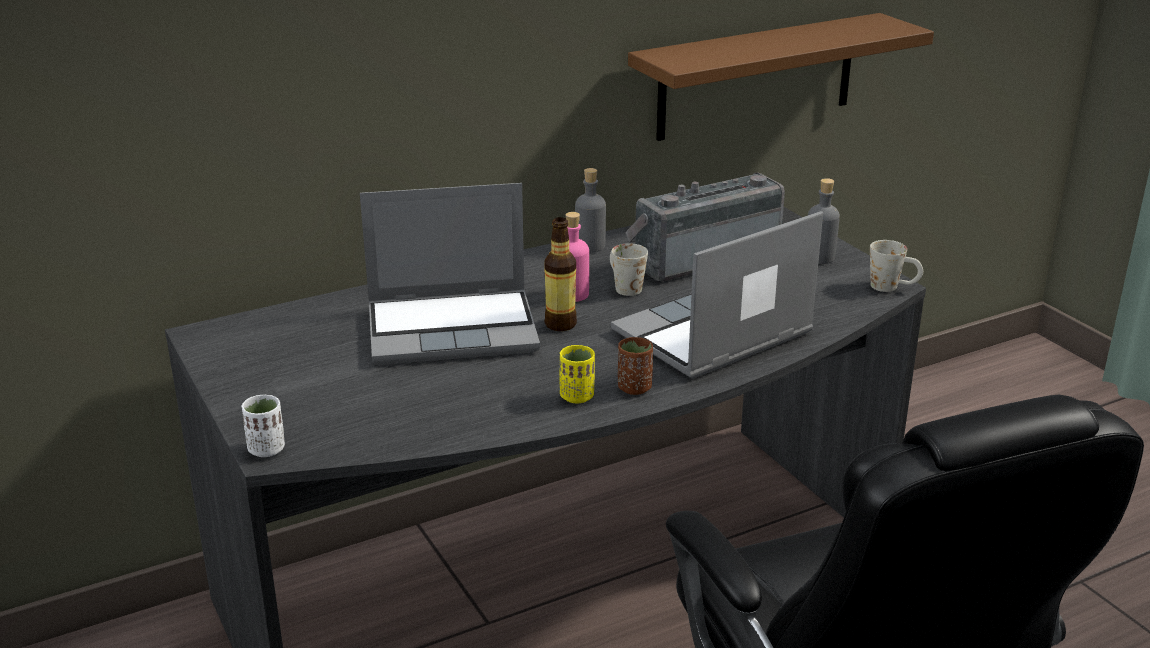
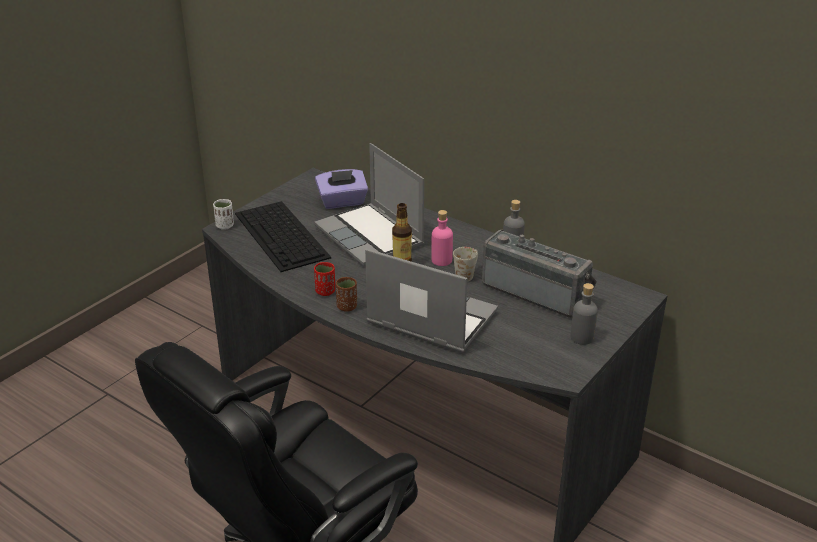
camera: 65 degrees right, 5 degrees up
(319, 328) = (342, 202): none -> purple tissue box
(366, 400) = (282, 235): none -> keyboard
(577, 396) = (325, 291): yellow cup -> red cup
(757, 77) = (678, 205): brown shelf -> none
(892, 287) = (562, 377): white mug -> none

